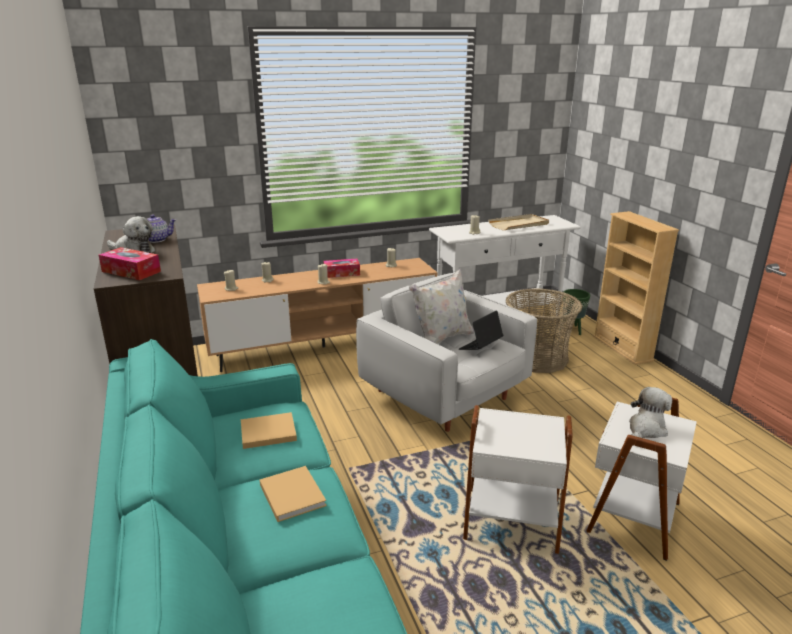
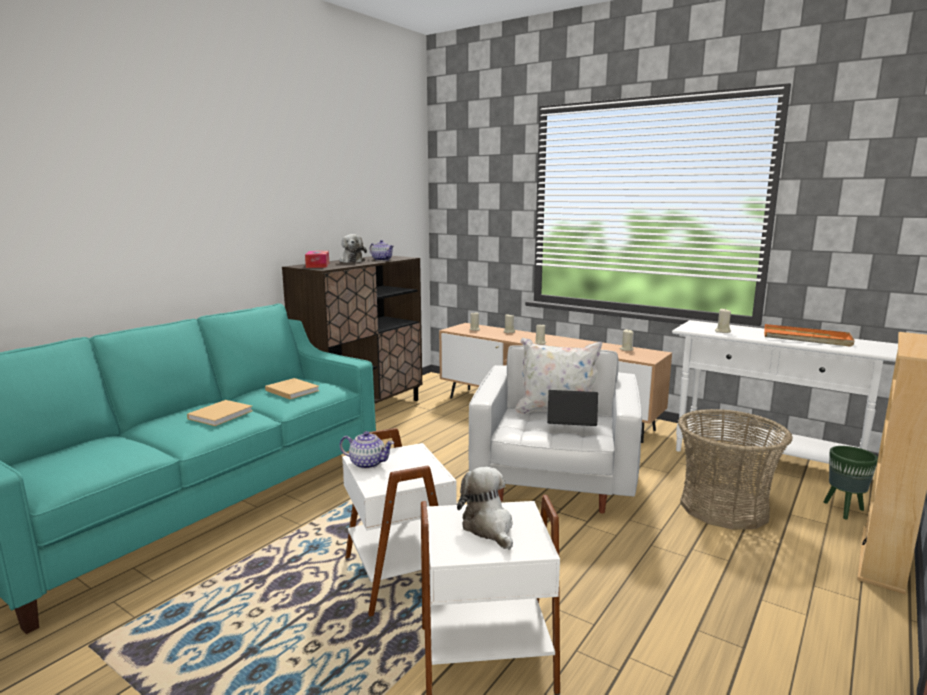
camera: 55 degrees right, 10 degrees down
(341, 273) = (570, 342): tissue box -> none
(501, 444) = (367, 463): none -> teapot
(519, 224) = (806, 338): beige tray -> orange tray
(645, 429) = (489, 527): plush toy -> plush toy turned 120 degrees counterclockwise

